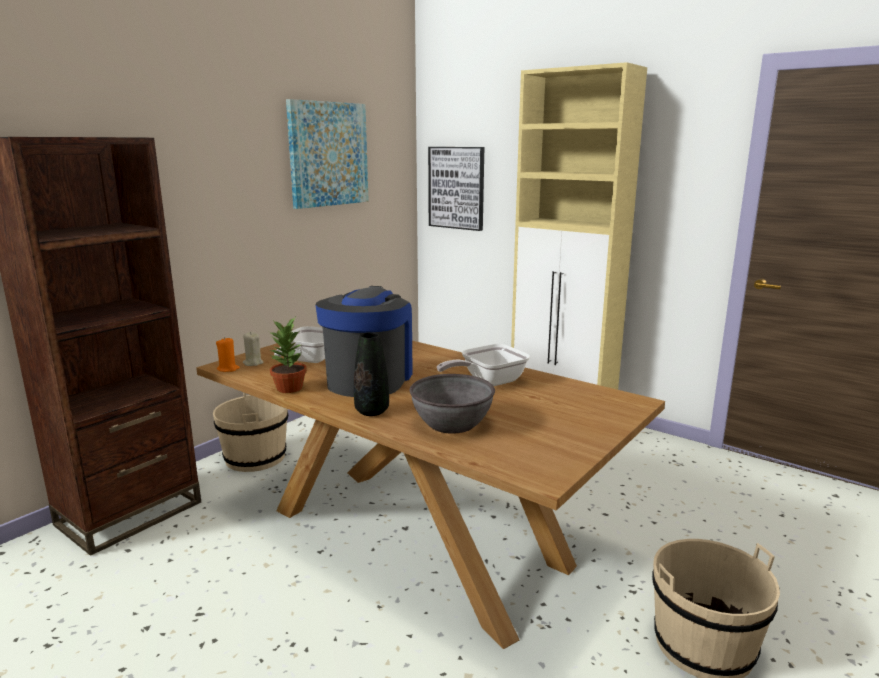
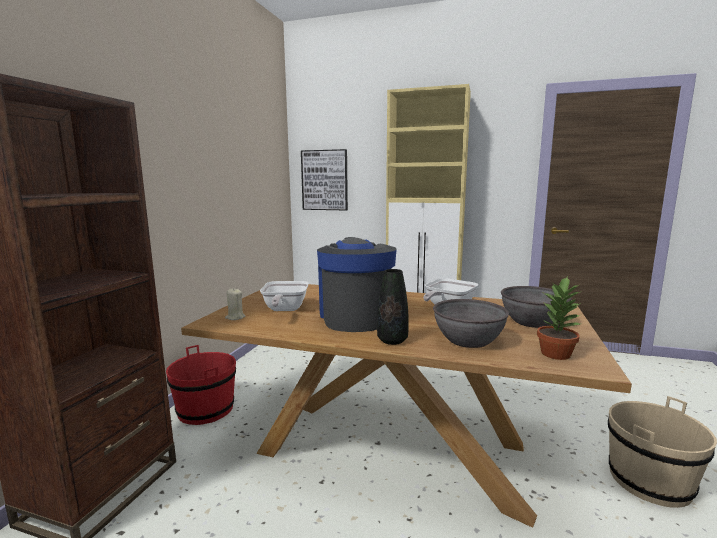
camera: 20 degrees left, 5 degrees down
(228, 369) = (216, 325): orange candle -> none
(255, 458) = (206, 410): beige bucket -> red bucket
(290, 388) = (296, 333): potted plant -> potted plant (556, 354)
(328, 154) = (237, 149): picture -> none
(562, 414) = (532, 322): none -> grey bowl

